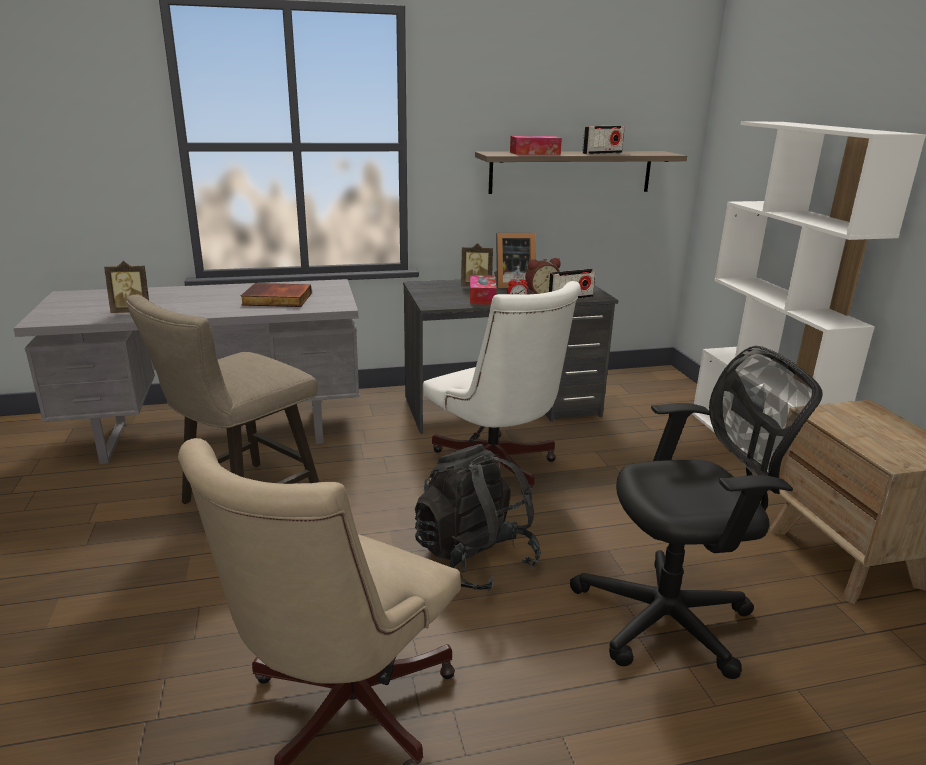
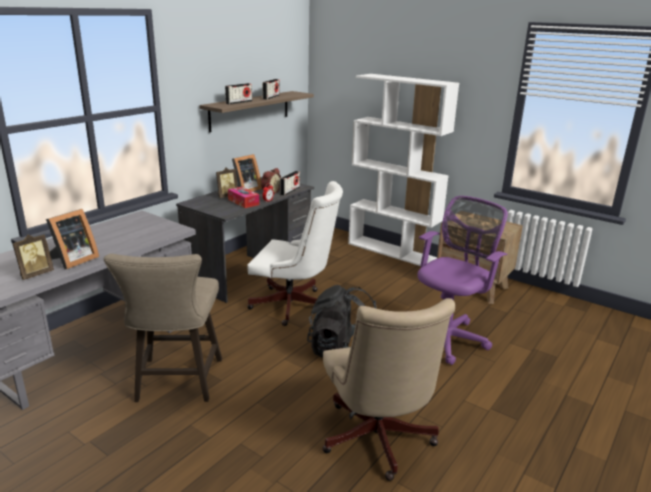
camera: 40 degrees left, 0 degrees up
(184, 309) = (73, 260): none -> picture frame
(276, 299) = (126, 236): book -> none
(535, 153) = (239, 102): tissue box -> radio
(672, 619) = (446, 338): black office chair -> purple office chair

